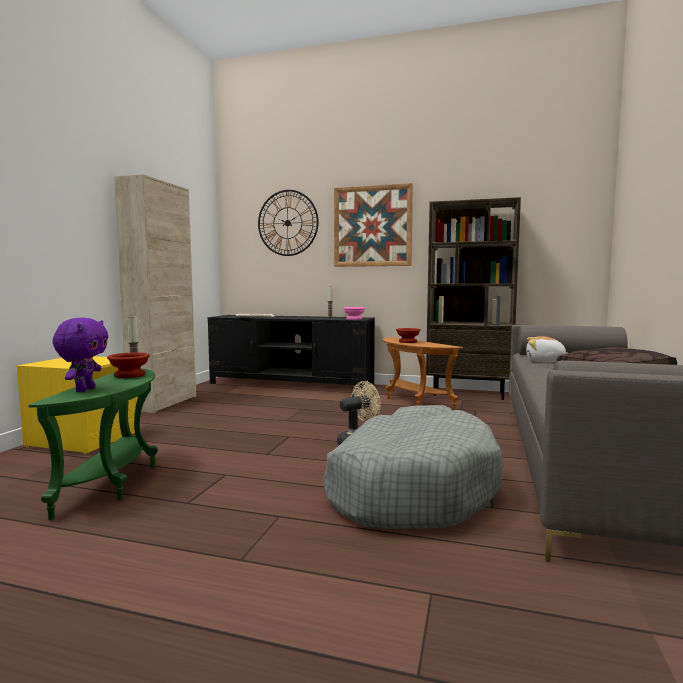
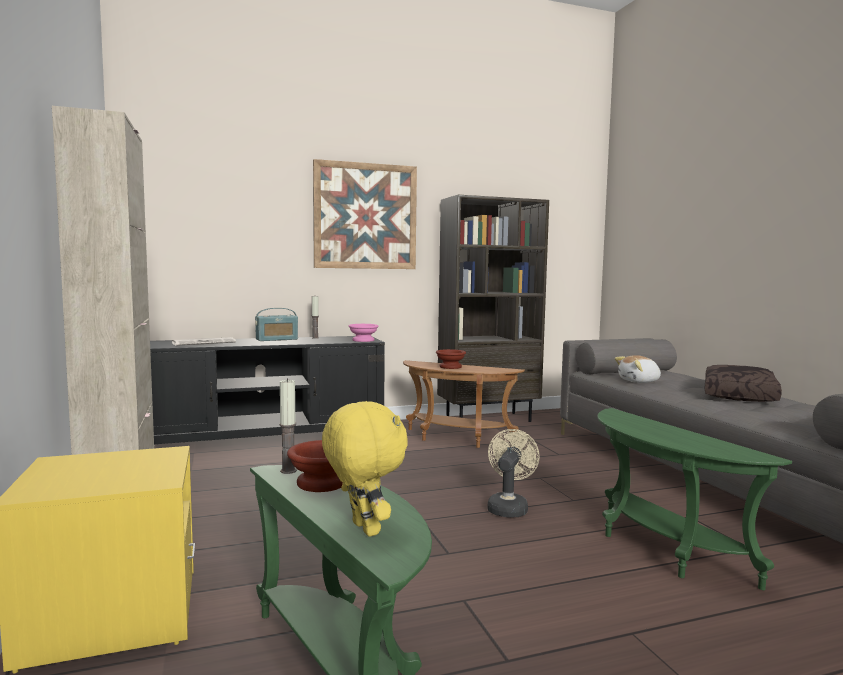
camera: 35 degrees left, 0 degrees up
(84, 390) = (363, 529): purple plush toy -> yellow plush toy
(287, 223) = (240, 201): wall clock -> none
(303, 316) = (277, 339): none -> radio
(410, 487) = (660, 549): grey dog bed -> green side table

